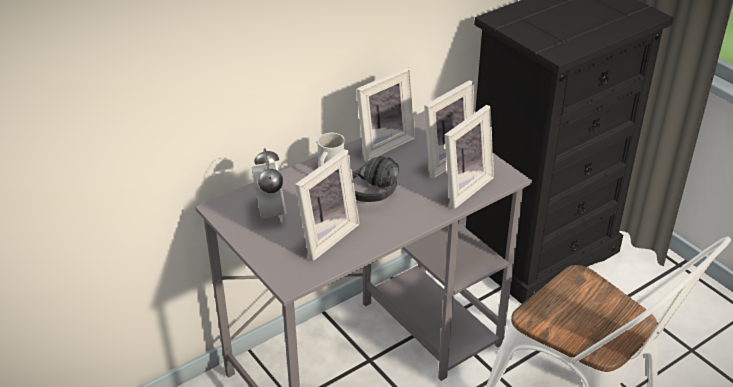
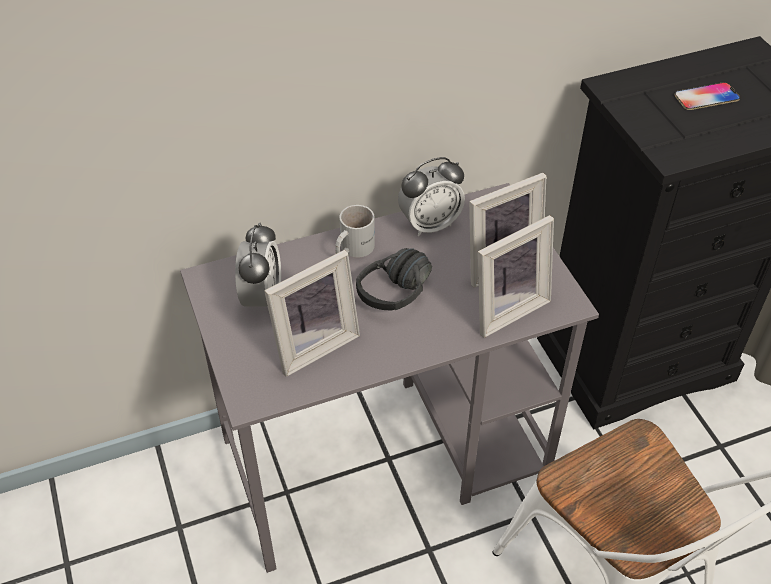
camera: 15 degrees right, 10 degrees up
(382, 144) = (430, 224): picture frame -> alarm clock
(567, 16) = (706, 97): none -> phone

